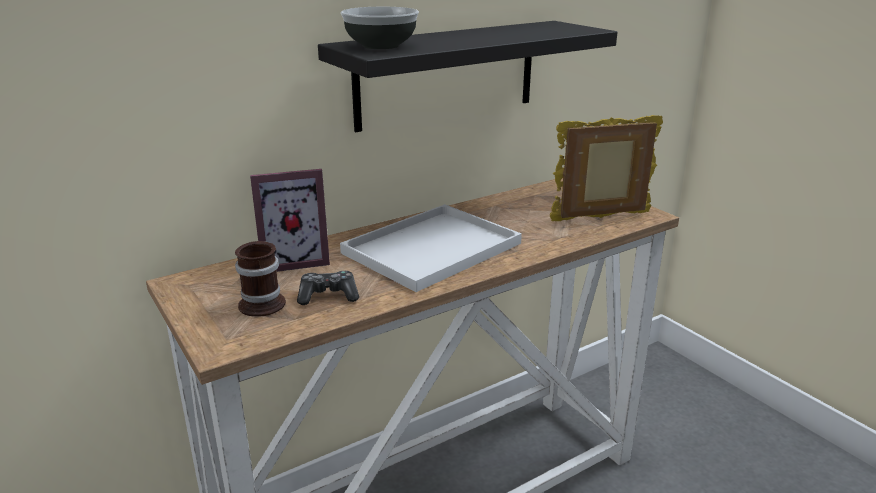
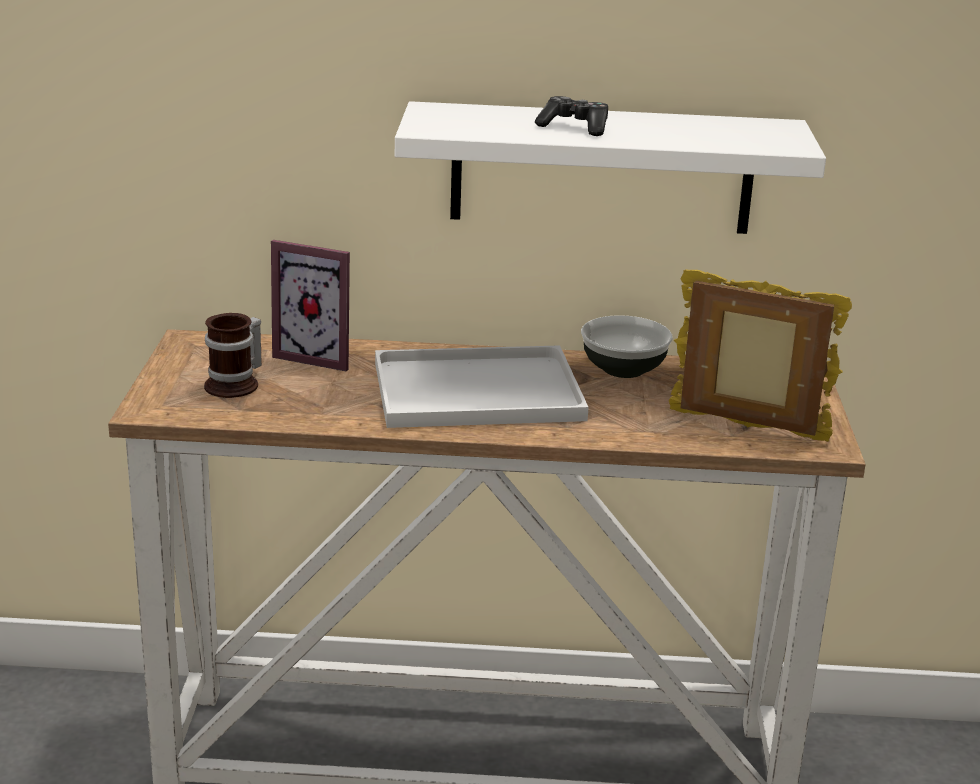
camera: 35 degrees right, 0 degrees up
(328, 296) = (299, 400): game controller -> game controller (574, 127)
(381, 46) = (460, 119): bowl -> bowl (624, 369)
(447, 74) = (602, 168): black shelf -> white shelf

